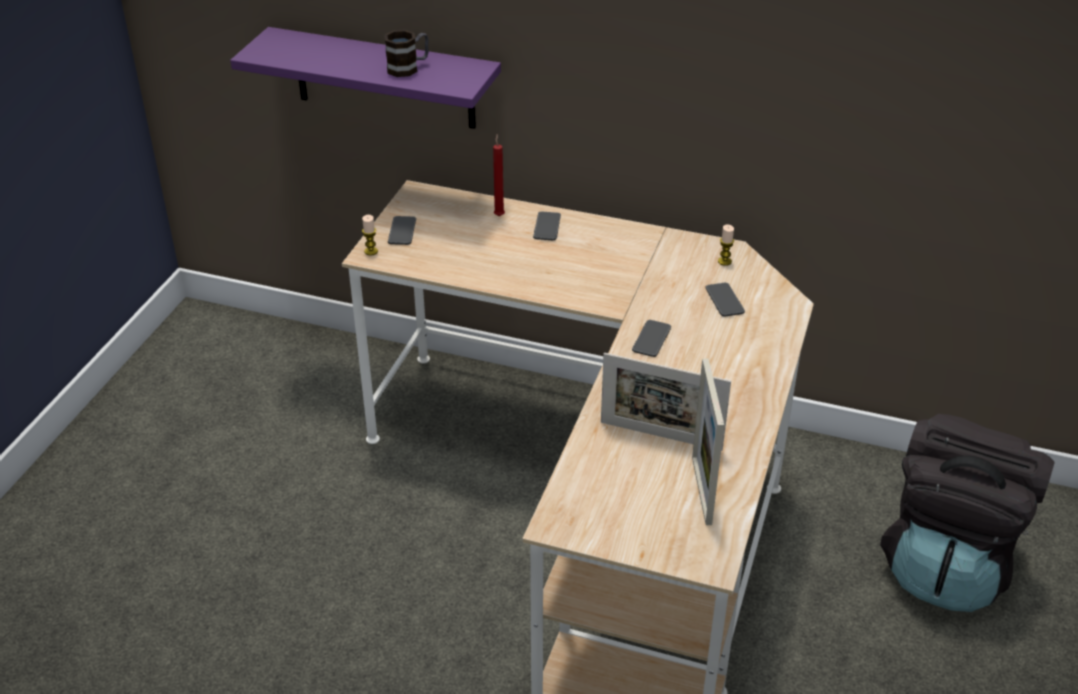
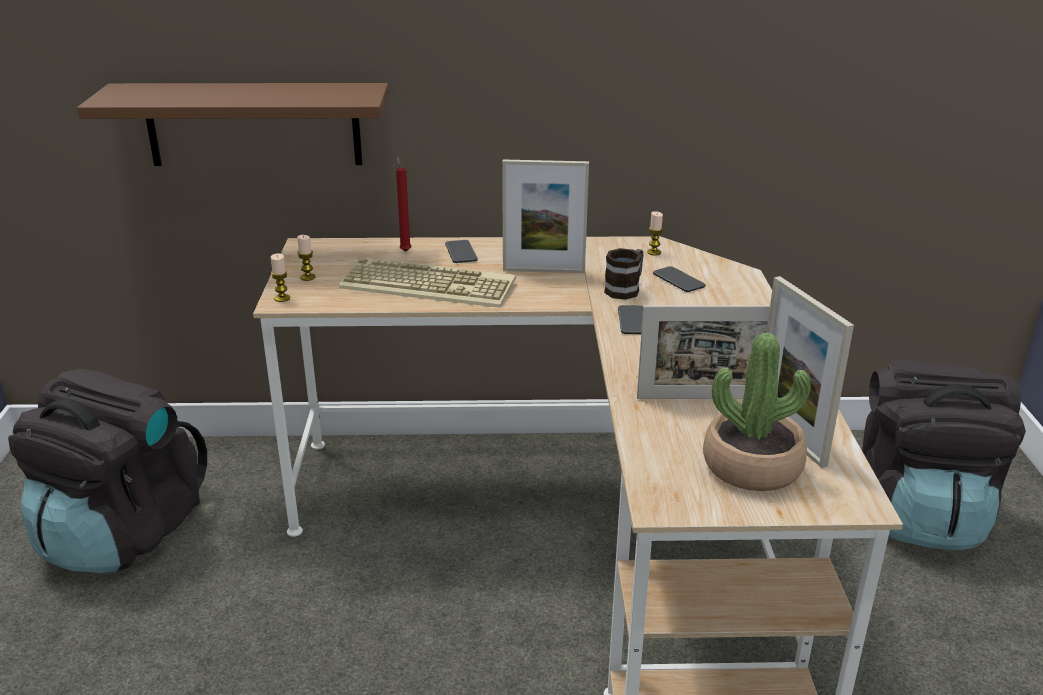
camera: 20 degrees left, 10 degrees down
(239, 406) = (122, 532): none -> black backpack
(384, 78) = (253, 124): purple shelf -> brown shelf
(402, 231) = (307, 277): phone -> candle
(408, 68) = (292, 94): mug -> mug (626, 289)
(500, 260) = (430, 284): none -> keyboard
(608, 264) = (543, 271): none -> picture frame
(650, 509) = (752, 466): none -> potted plant

